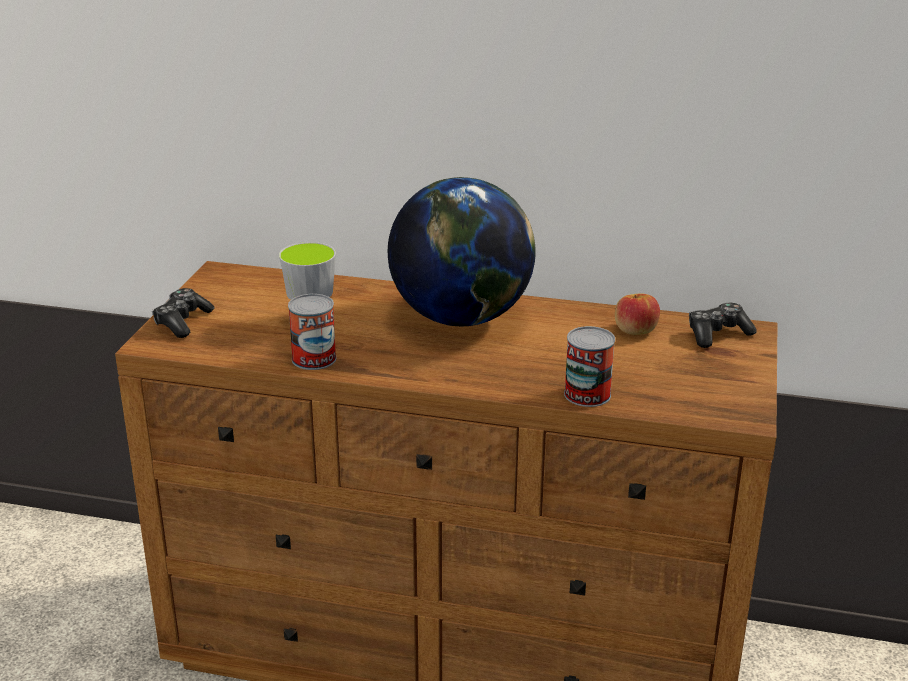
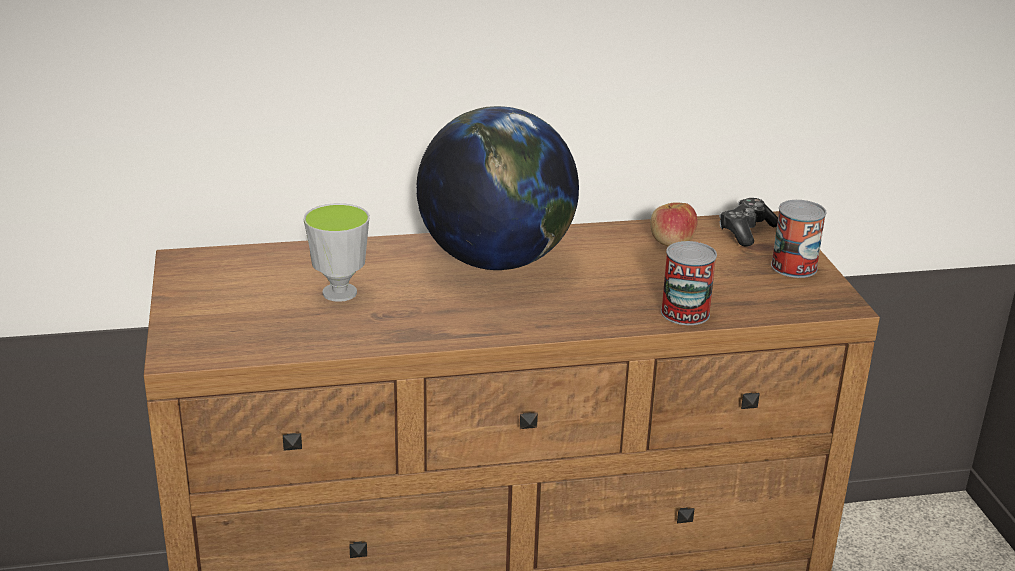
camera: 25 degrees left, 0 degrees up
(182, 322) = (193, 323): game controller -> none
(314, 359) = (381, 334): can -> can (794, 267)

